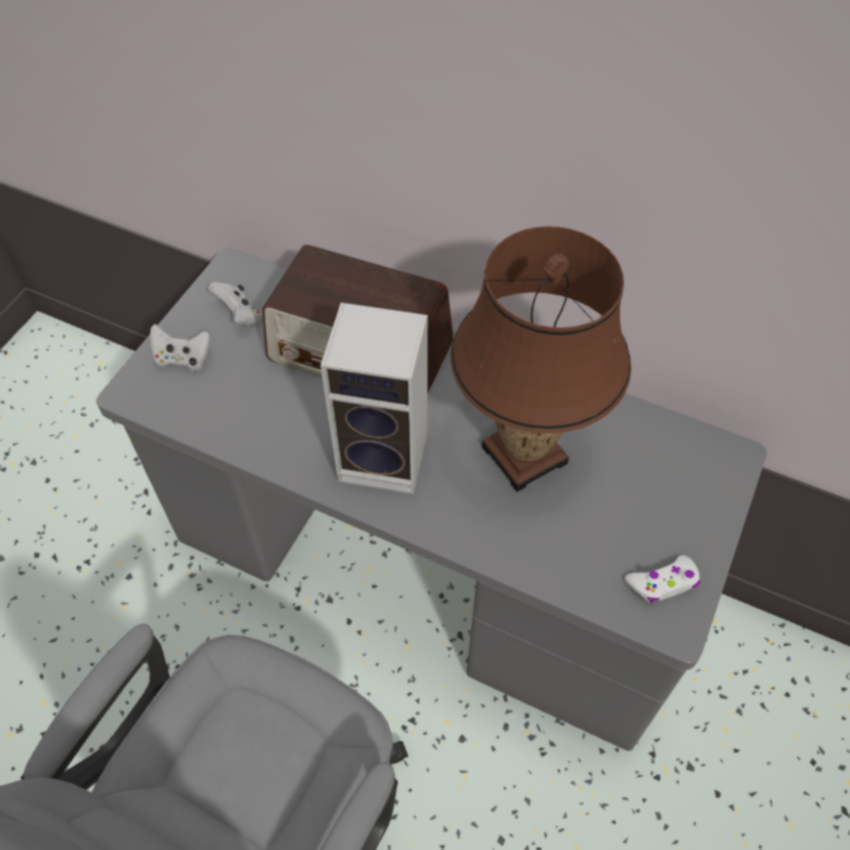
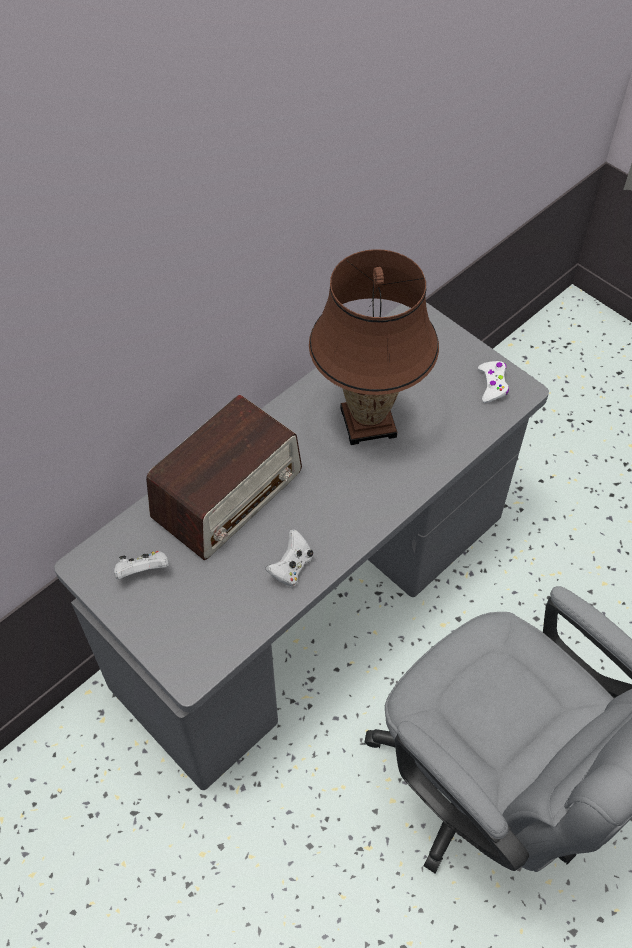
camera: 70 degrees left, 0 degrees up
(183, 358) = (171, 626): white game controller -> white game controller (291, 567)
(387, 457) = (336, 505): speaker -> none

